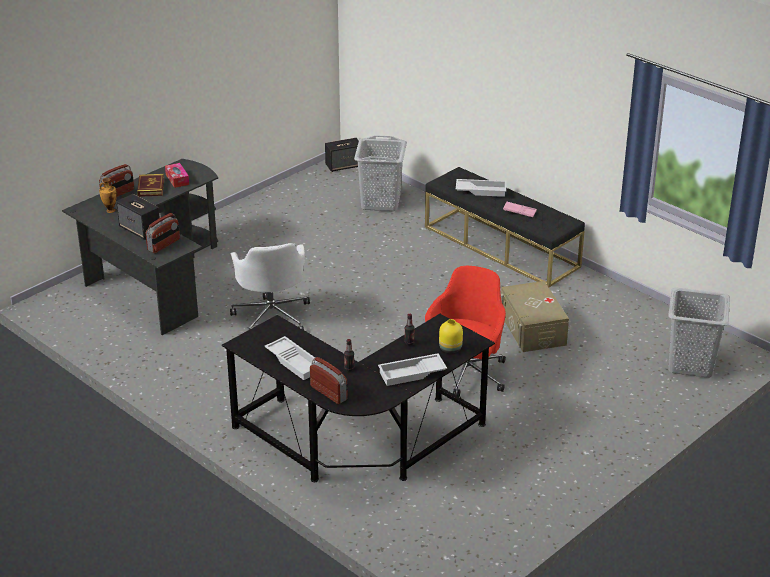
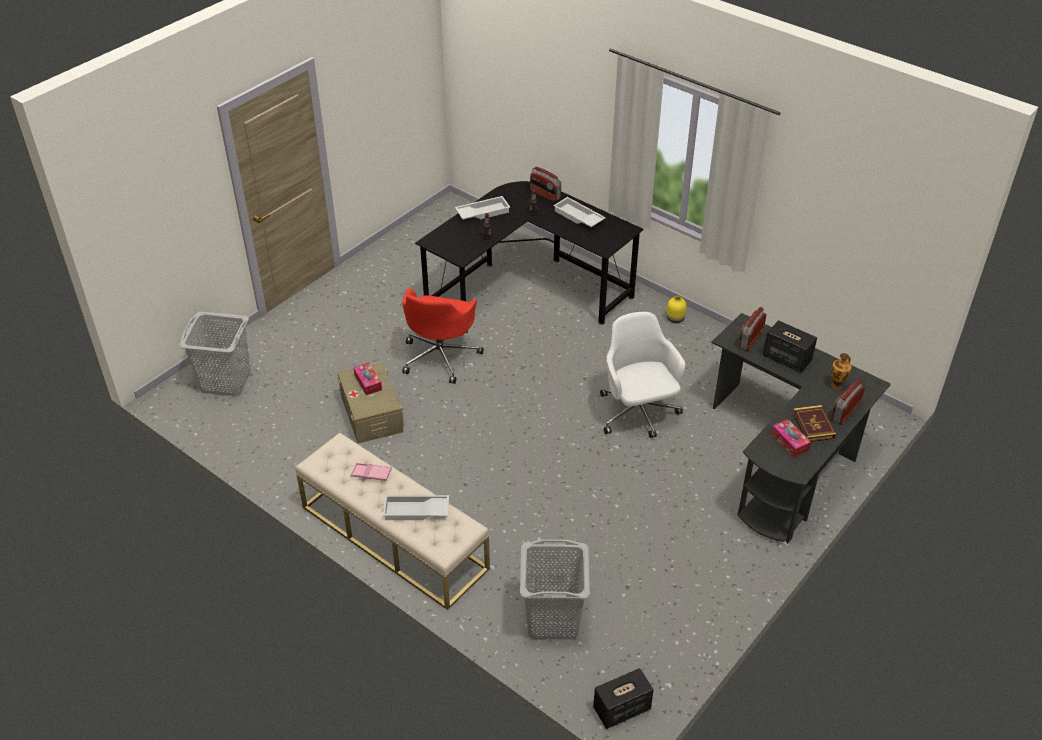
camera: 175 degrees right, 10 degrees up
(451, 348) = (452, 234): yellow vase -> yellow vase (674, 319)
(501, 247) = (393, 537): black bench -> beige bench
(536, 308) = (368, 382): none -> tissue box

